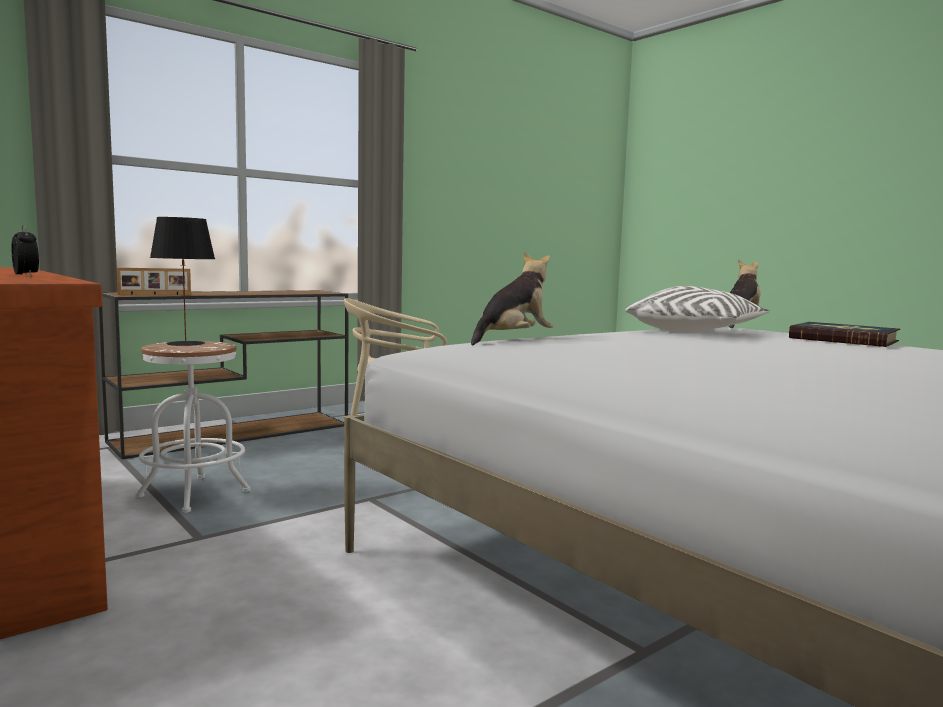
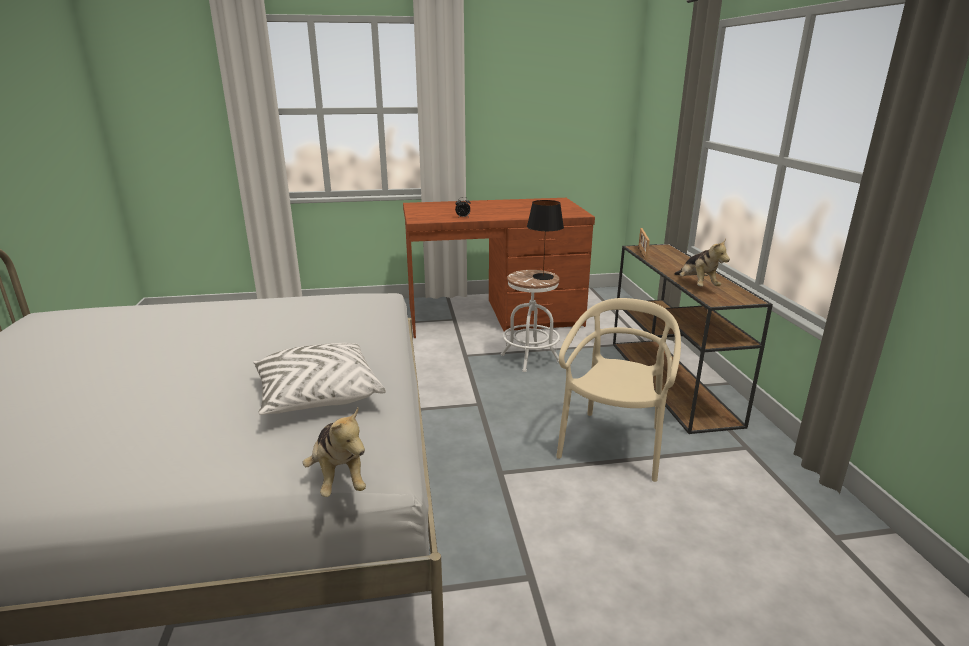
camera: 120 degrees right, 15 degrees up
(513, 340) = (364, 313): plush toy -> plush toy (696, 285)
(844, 339) = (173, 450): book -> none

